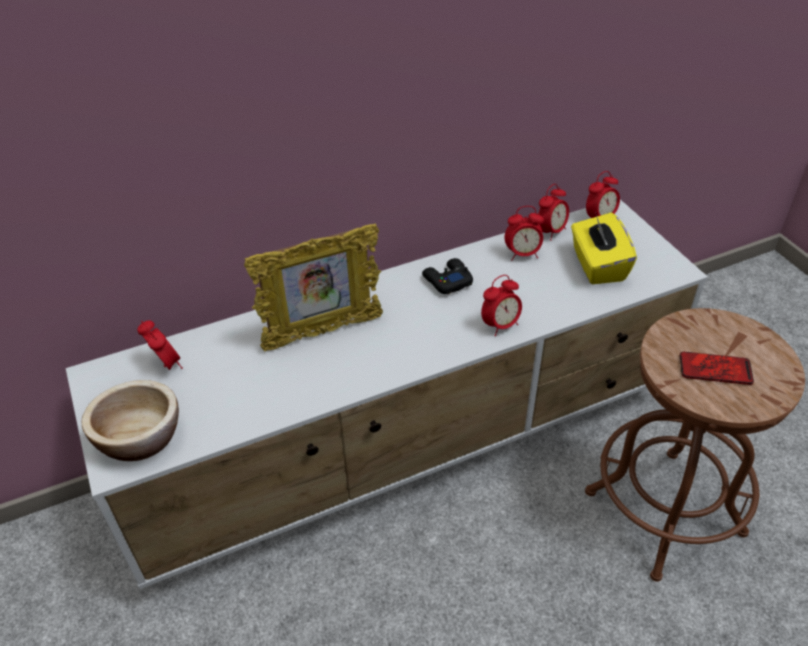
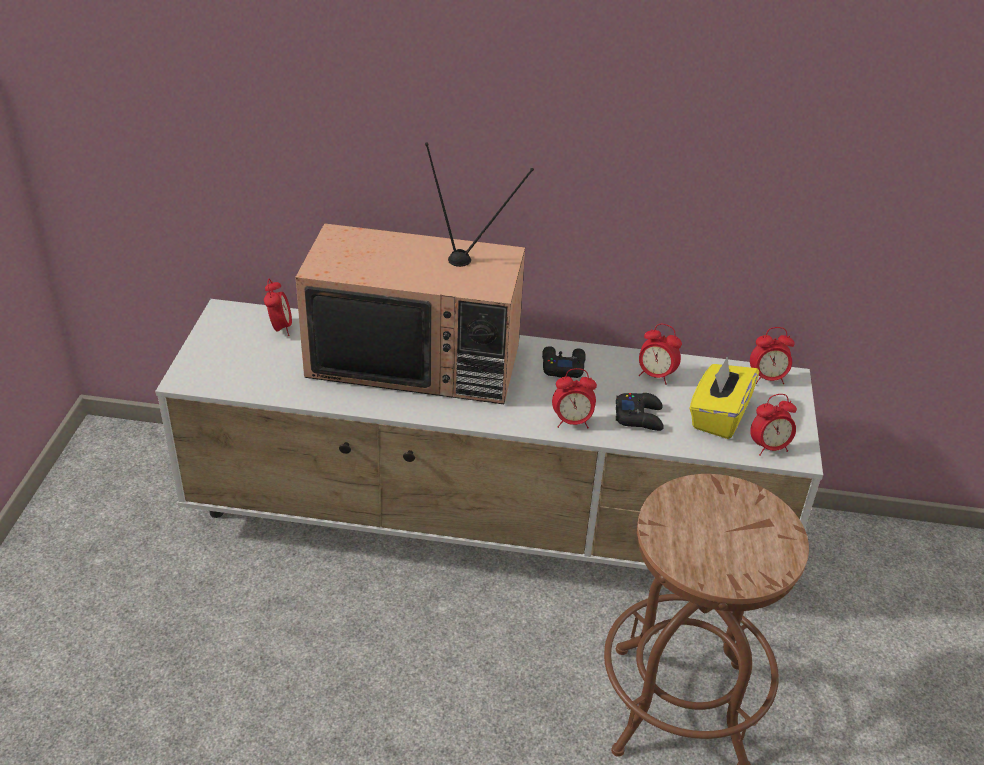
camera: 30 degrees right, 5 degrees down
(140, 437) = (218, 369): bowl -> none
(322, 332) = (418, 359): picture frame -> television
(544, 295) = (639, 416): none -> black game controller
(551, 232) = (704, 369): alarm clock -> alarm clock (769, 447)
(715, 369) = (708, 534): phone -> none

